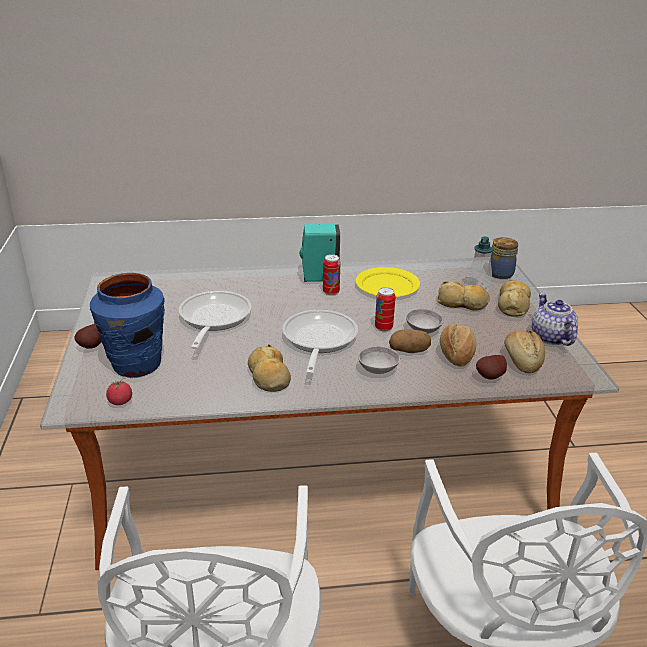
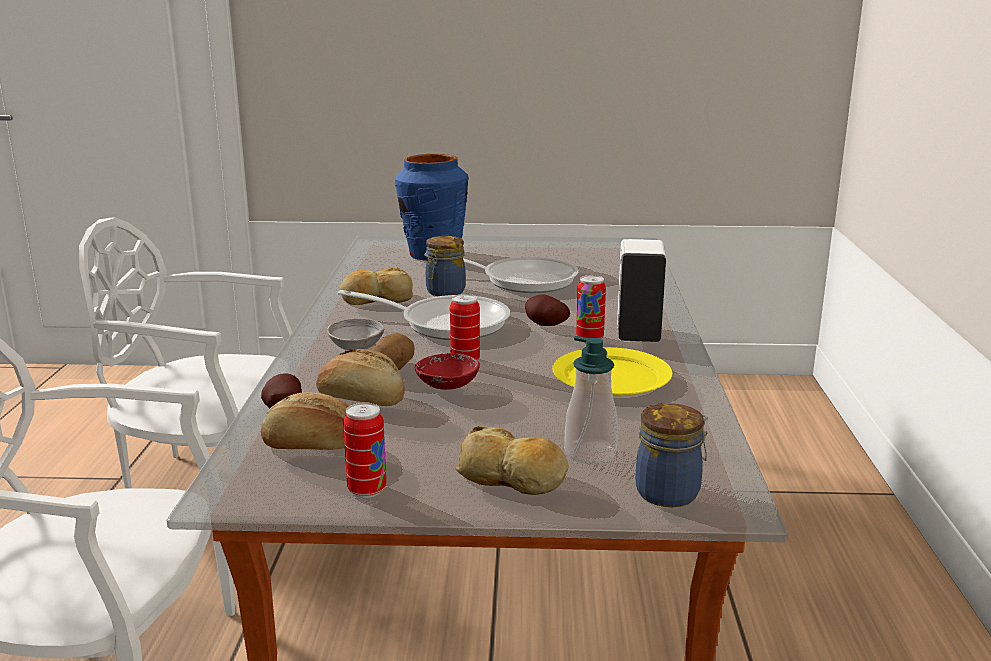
camera: 100 degrees right, 10 degrees down
(93, 346) = (479, 242): potato -> potato (544, 326)
(120, 401) = (372, 252): tomato -> none
(247, 348) = (444, 292): none -> jar
(318, 279) = (638, 334): turquoise soap dispenser -> white soap dispenser
(423, 329) = (447, 386): grey bowl -> red bowl
(462, 303) = (529, 429): bread -> none
(551, 338) = (367, 490): teapot -> can

